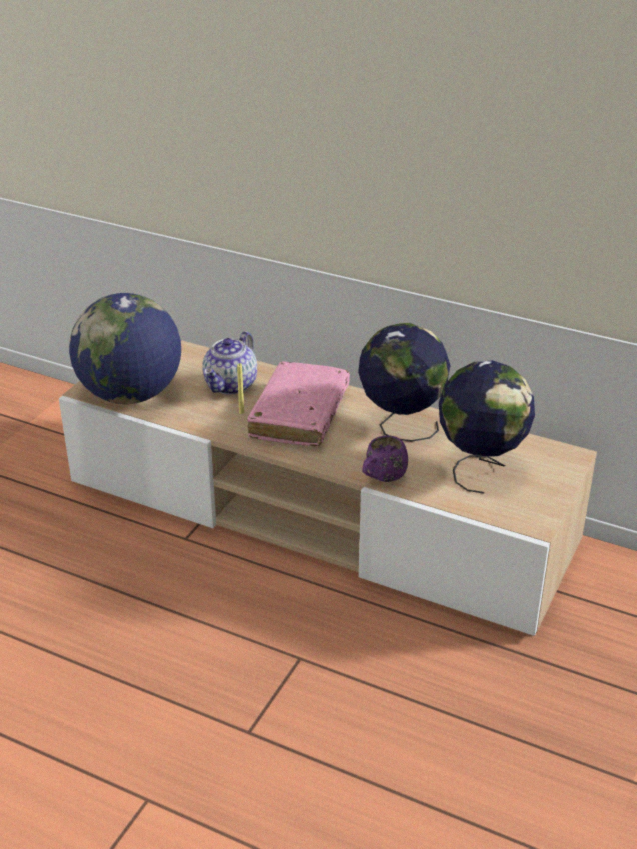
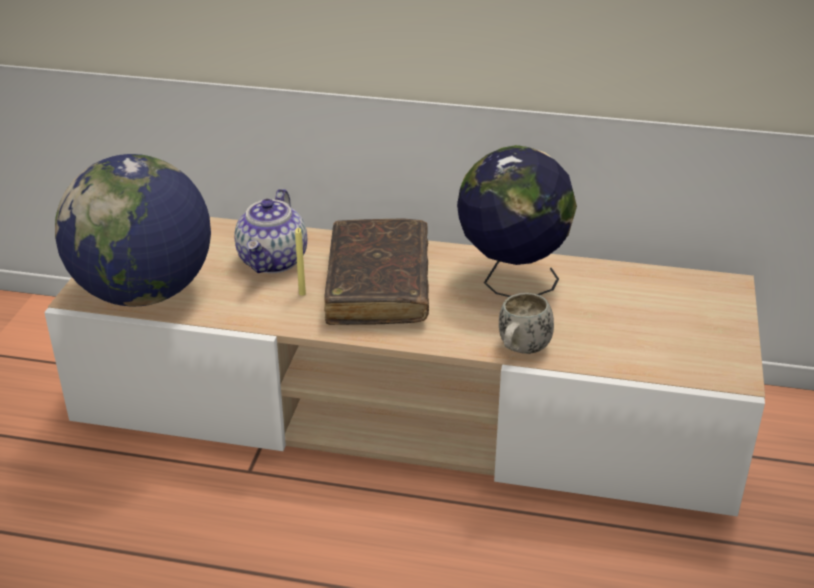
camera: 15 degrees left, 0 degrees up
(299, 414) = (378, 285): pink book -> brown book
(382, 479) = (521, 351): purple mug -> white mug
(480, 468) = (632, 317): globe -> none

